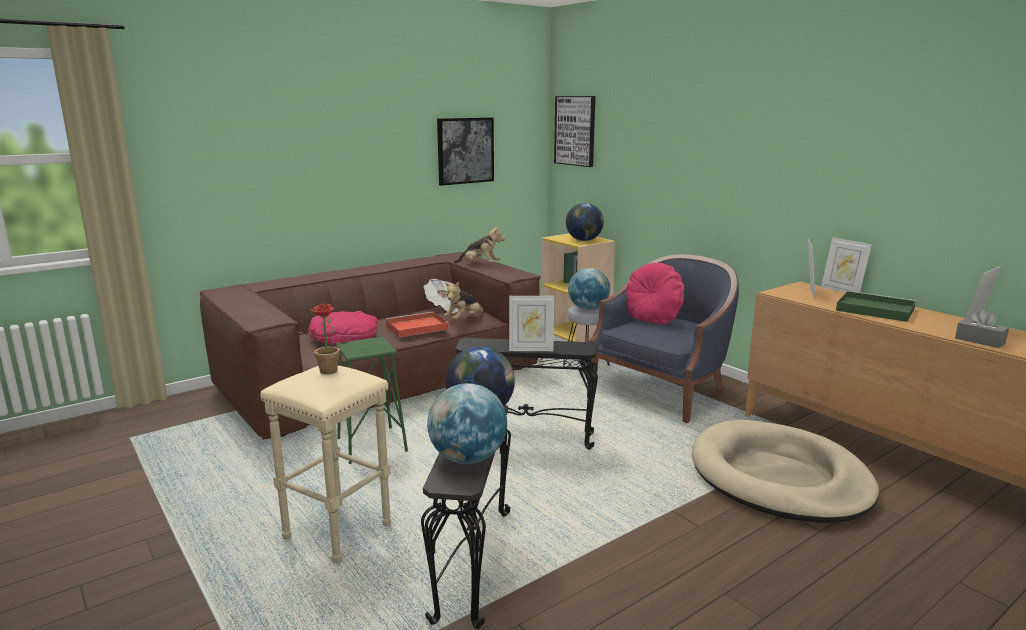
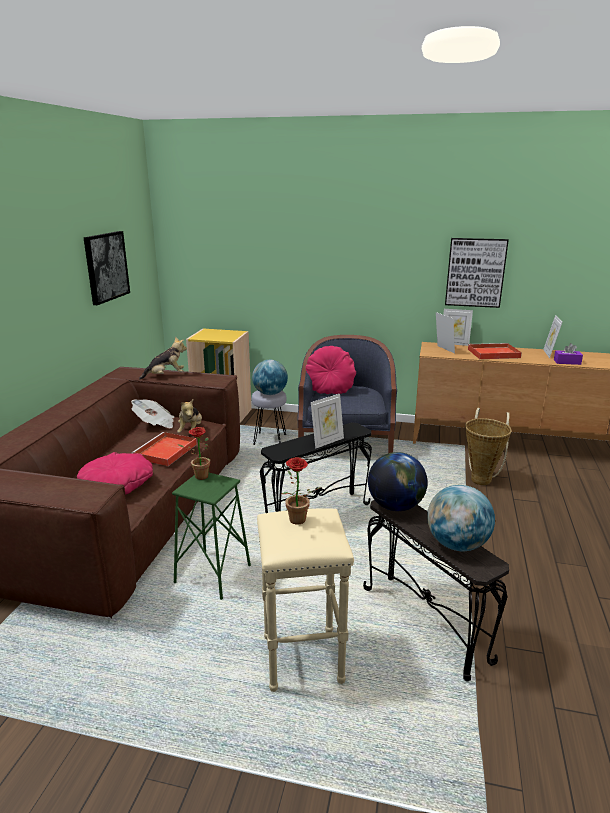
camera: 40 degrees left, 5 degrees up
(372, 339) = (198, 477): none -> potted plant
(575, 131) = (189, 238): picture -> picture (475, 272)
(584, 240) = (225, 335): globe -> none
(779, 478) = (482, 478): beige dog bed -> basket
(873, 309) = (492, 353): green tray -> red tray
(979, 341) = (567, 362): grey tissue box -> purple tissue box

